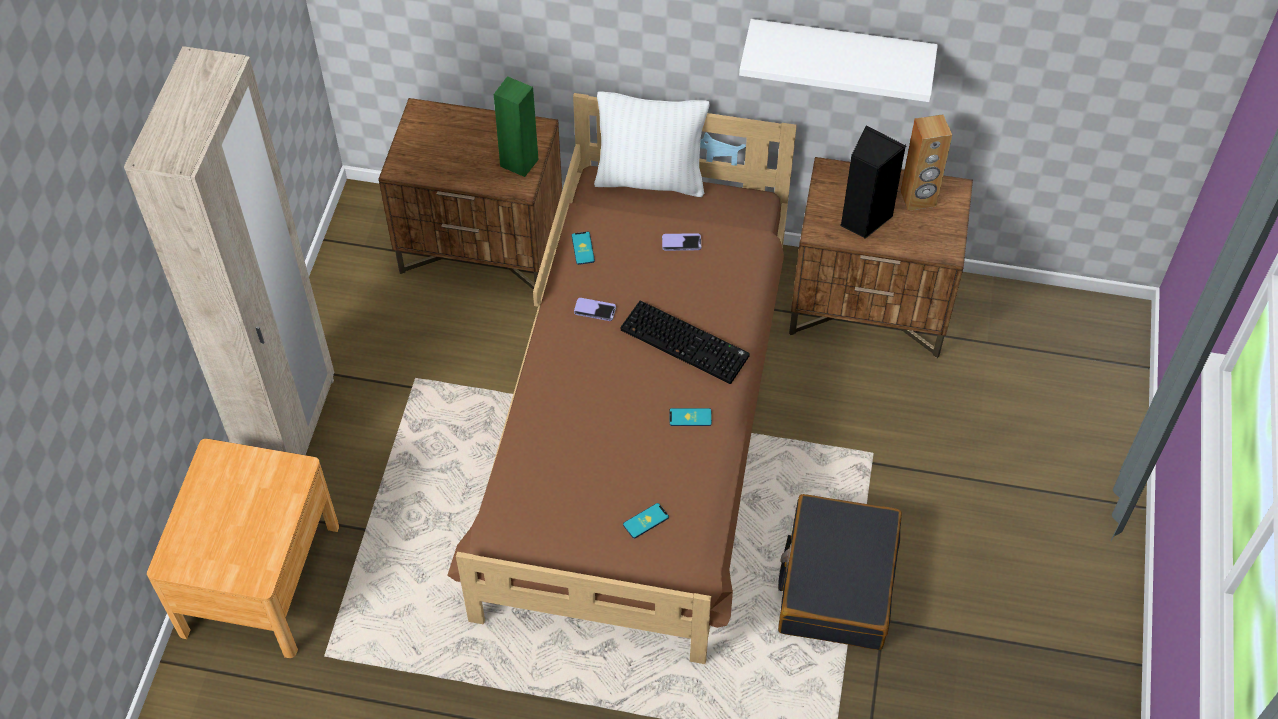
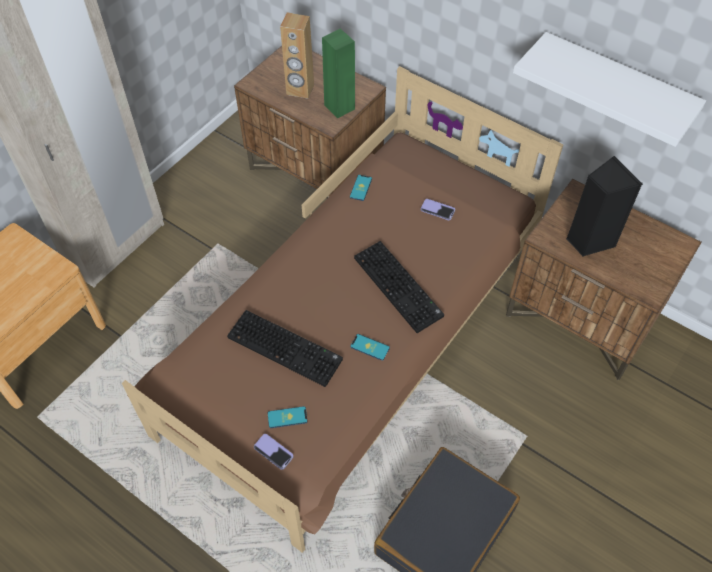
camera: 25 degrees right, 0 degrees up
(595, 310) = (343, 236): phone -> phone (273, 452)
(603, 452) = (286, 347): none -> keyboard
(650, 180) = (440, 156): white pillow -> none
(918, 199) = (645, 240): brown speaker -> brown speaker (300, 90)

